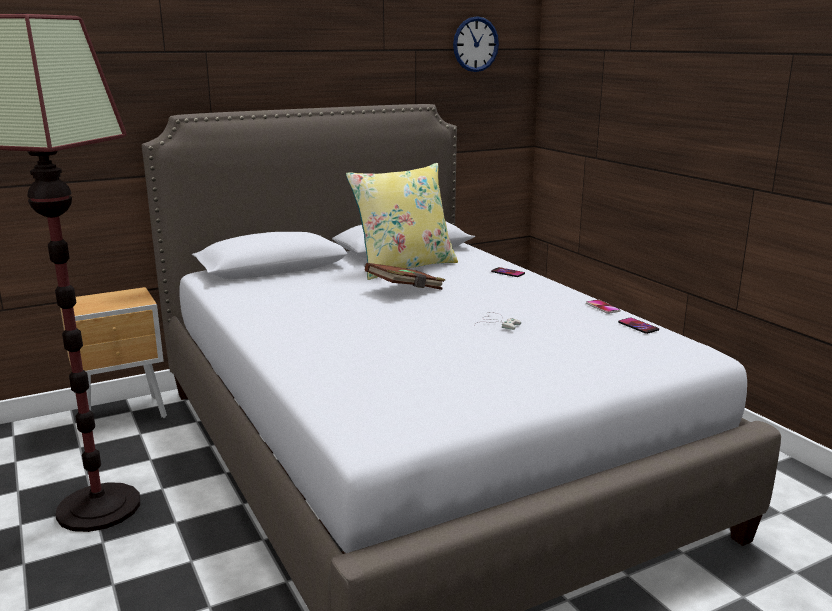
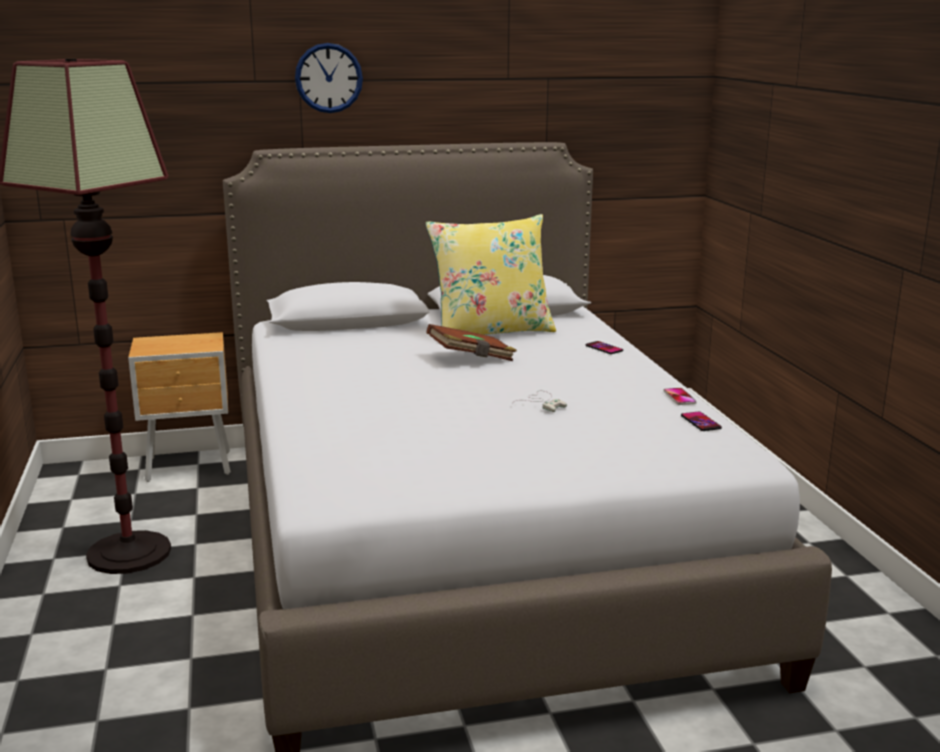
camera: 15 degrees right, 0 degrees up
(475, 44) = (625, 71): wall clock -> wall clock (328, 78)

